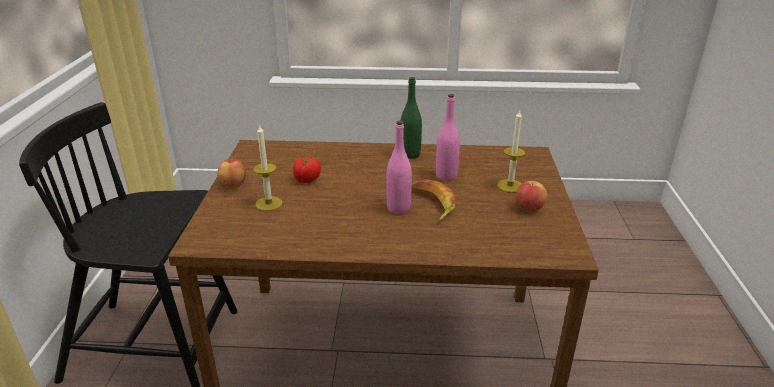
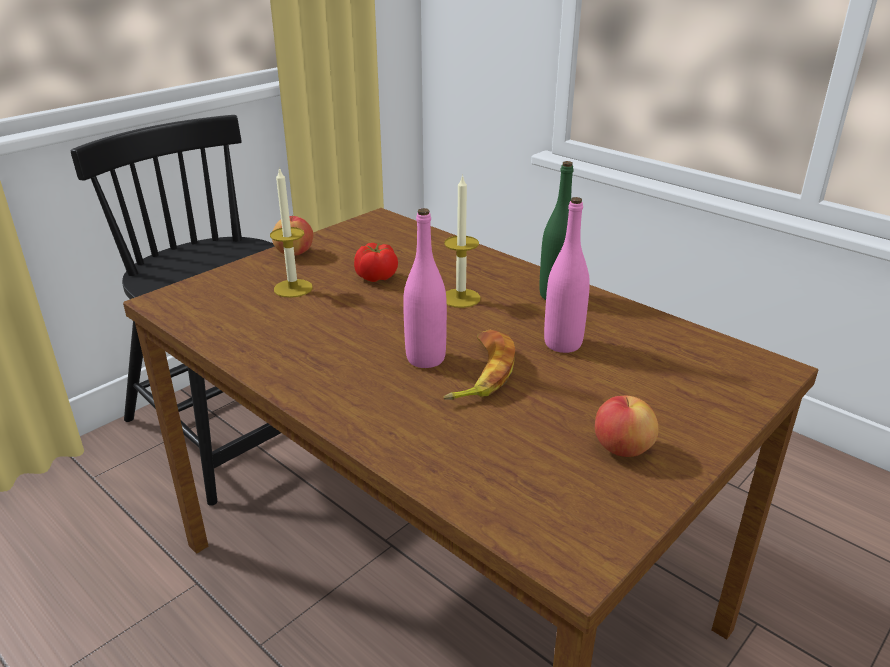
camera: 40 degrees right, 0 degrees up
(510, 186) = (643, 400): candle -> candle (460, 298)

